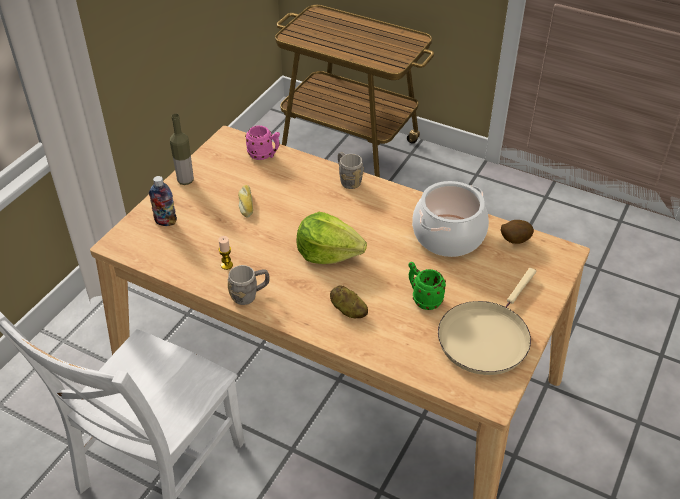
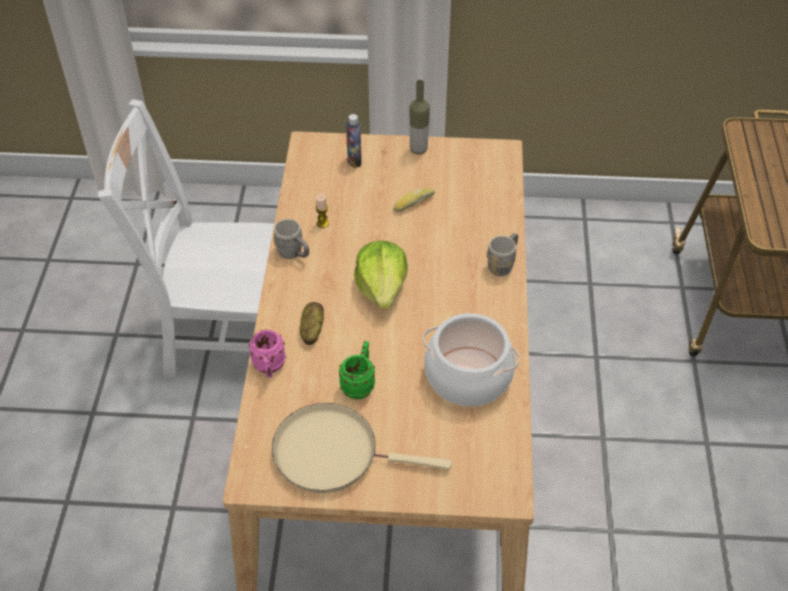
camera: 65 degrees right, 5 degrees up
(264, 155) = (495, 187): pink mug -> pink mug (269, 368)
(514, 240) = (498, 438): potato -> none

